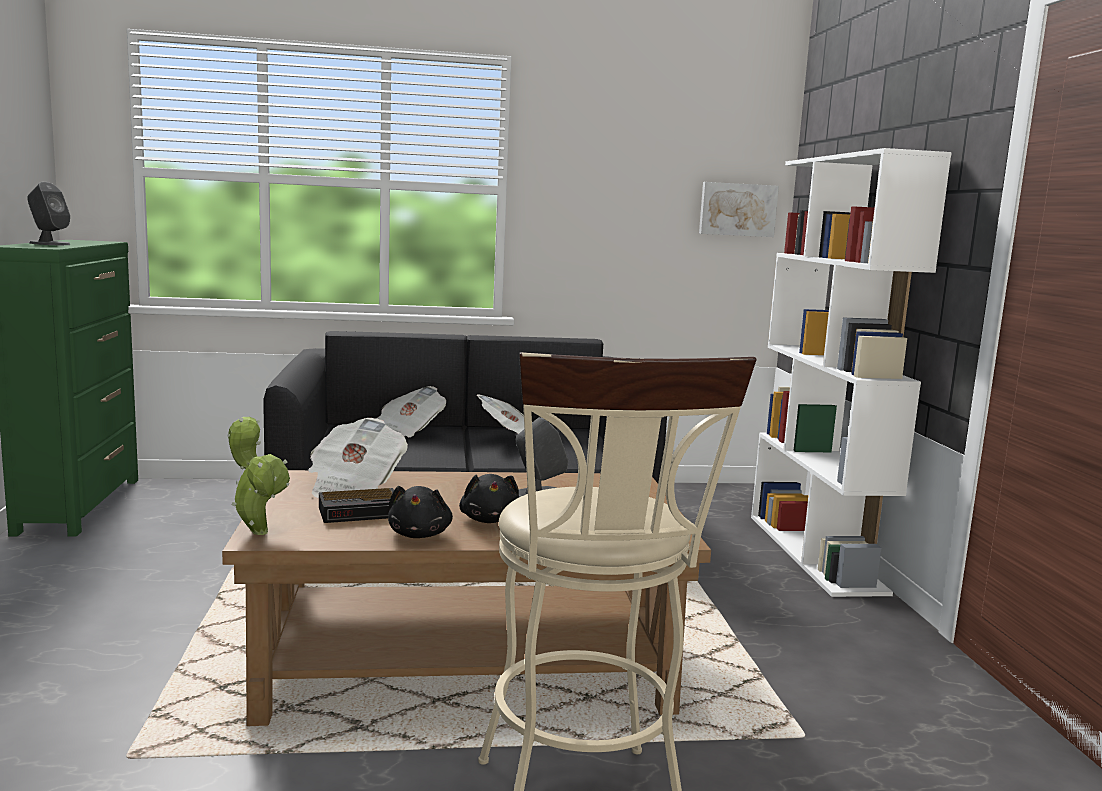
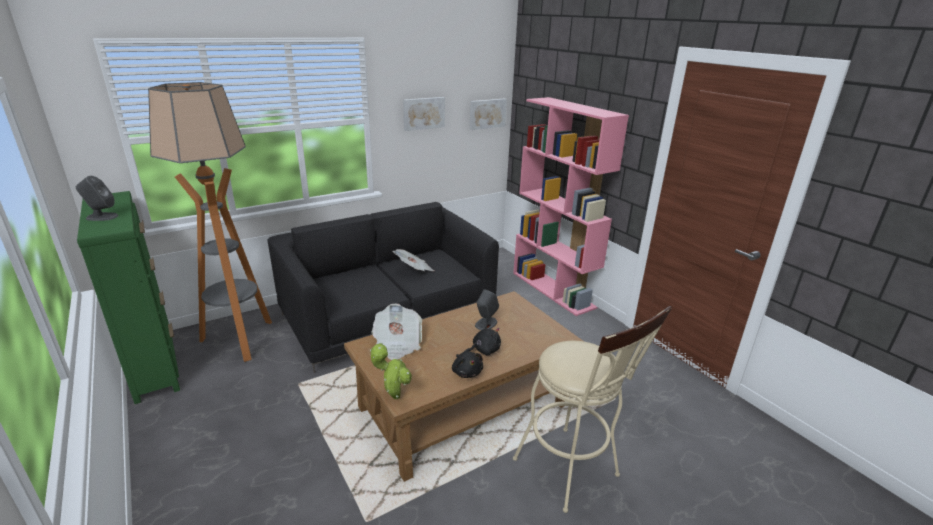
camera: 25 degrees left, 15 degrees up
(214, 505) = (240, 340): none -> floor lamp
(361, 512) = (424, 364): alarm clock -> none
(406, 432) = (355, 278): newspaper -> none
(489, 519) = (484, 350): black plush toy -> black plush toy turned 75 degrees counterclockwise
(608, 192) = (423, 113): none -> picture
(815, 553) = (553, 290): white bookcase -> pink bookcase

